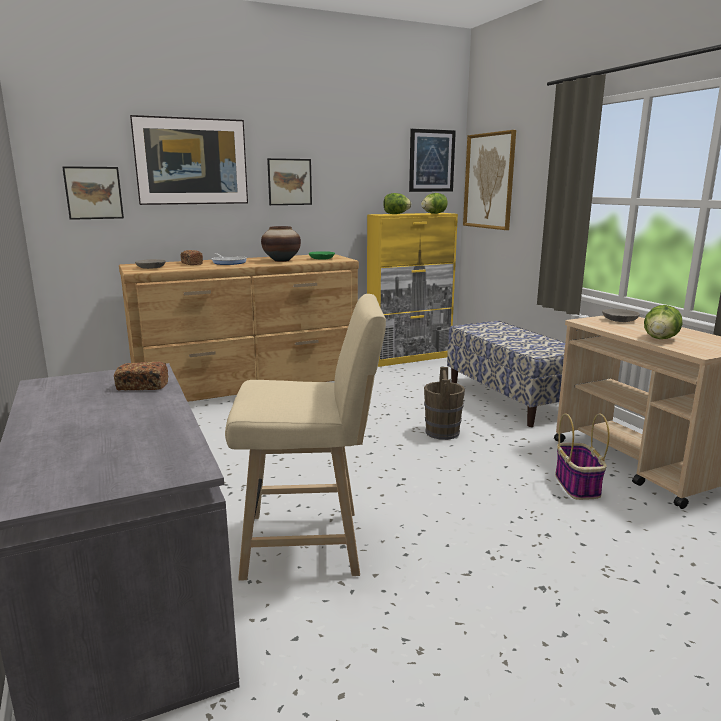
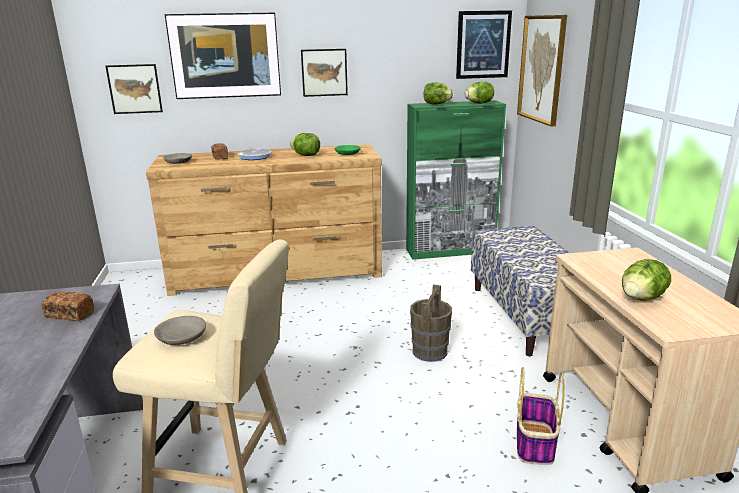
camera: 15 degrees right, 5 degrees up
(281, 260) = (306, 155): vase -> lettuce
(409, 358) = (451, 251): yellow cabinet -> green cabinet
(619, 320) = (620, 260): grey bowl -> grey bowl (181, 337)

